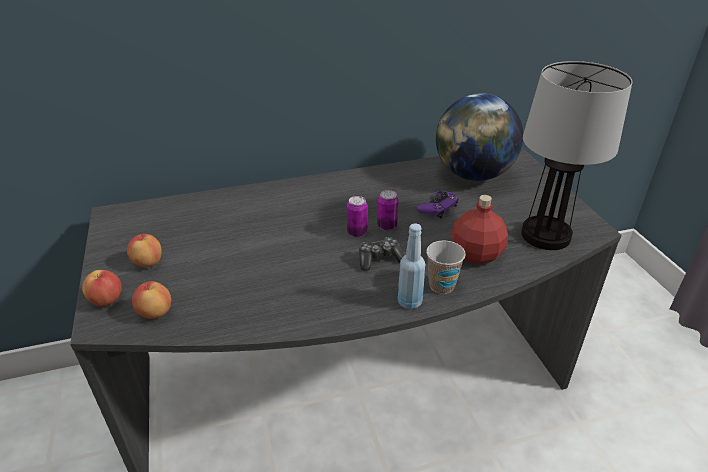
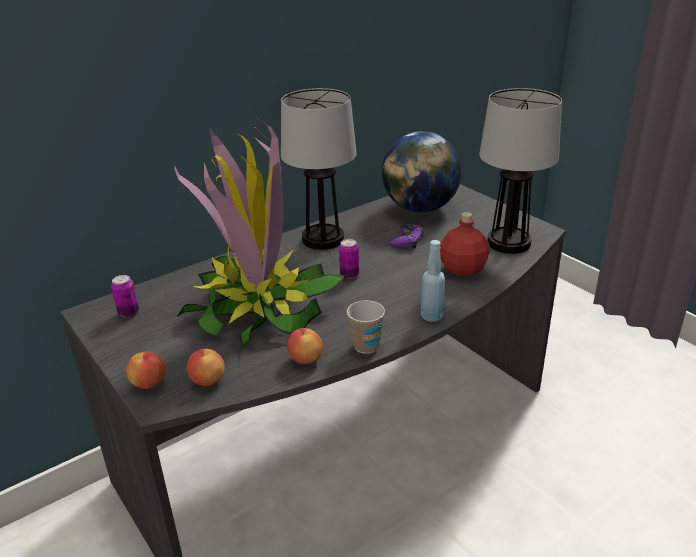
camera: 20 degrees left, 5 degrees down
(148, 262) = (165, 344): apple -> apple (305, 359)
(250, 248) = (259, 309): none -> potted plant
(355, 188) = (322, 240): none -> table lamp
(379, 259) = (384, 291): game controller -> none
(387, 226) = (372, 264): can -> can (128, 313)
(441, 285) = (450, 298): cup -> cup (366, 346)

